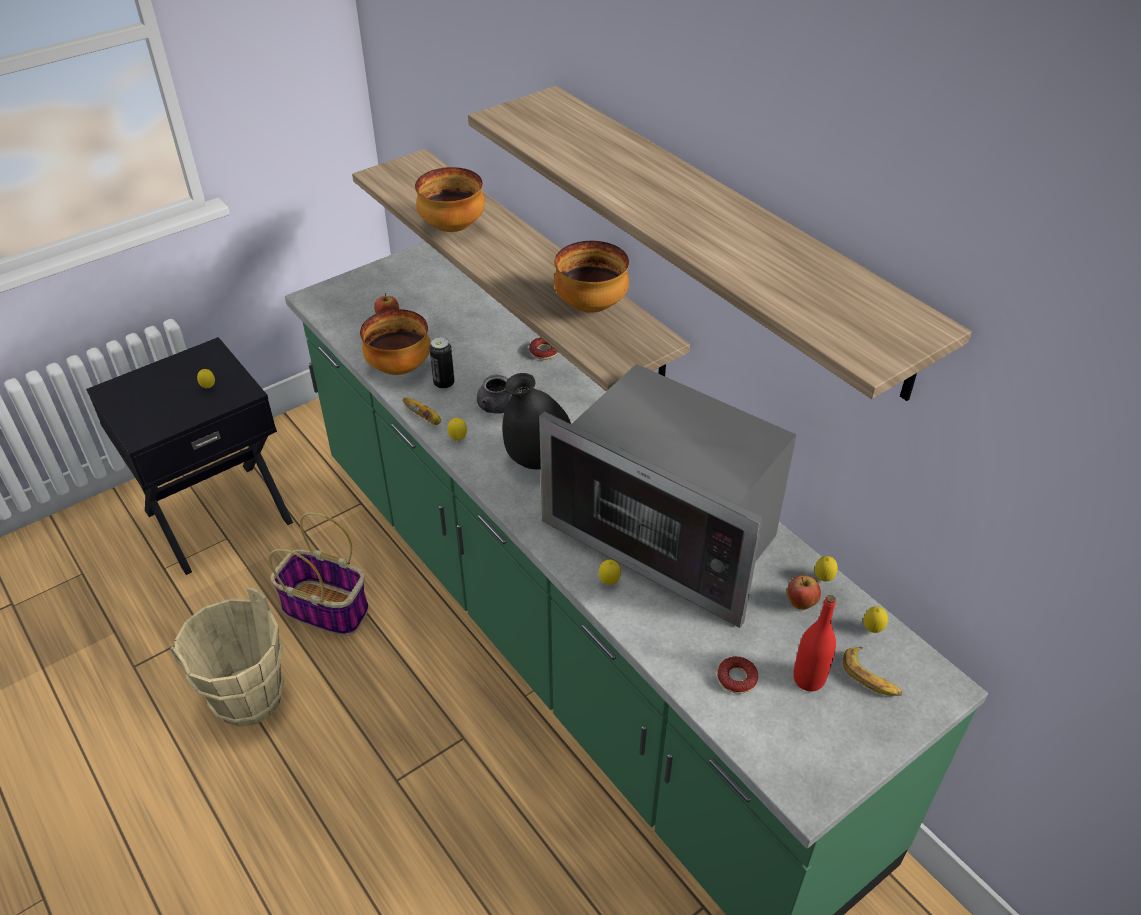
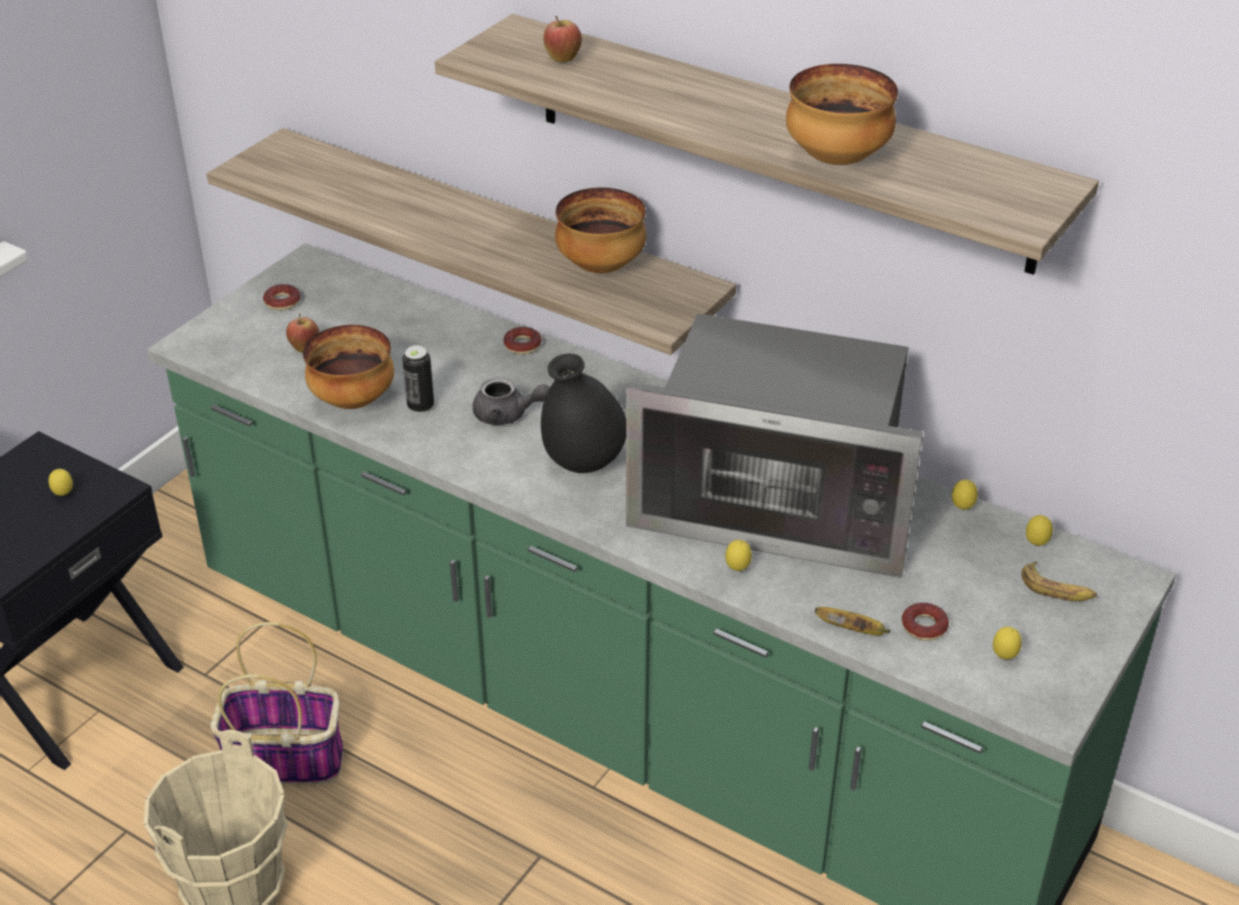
camera: 20 degrees left, 5 degrees down
(393, 280) = (282, 302): none -> donut
(425, 419) = (421, 450): banana -> banana (852, 630)
(451, 227) = (378, 212): bowl -> bowl (835, 159)
(458, 439) = (475, 463): lemon -> lemon (1004, 657)
(800, 604) = (951, 538): apple -> apple (562, 60)
(808, 679) = (997, 607): red bottle -> none

